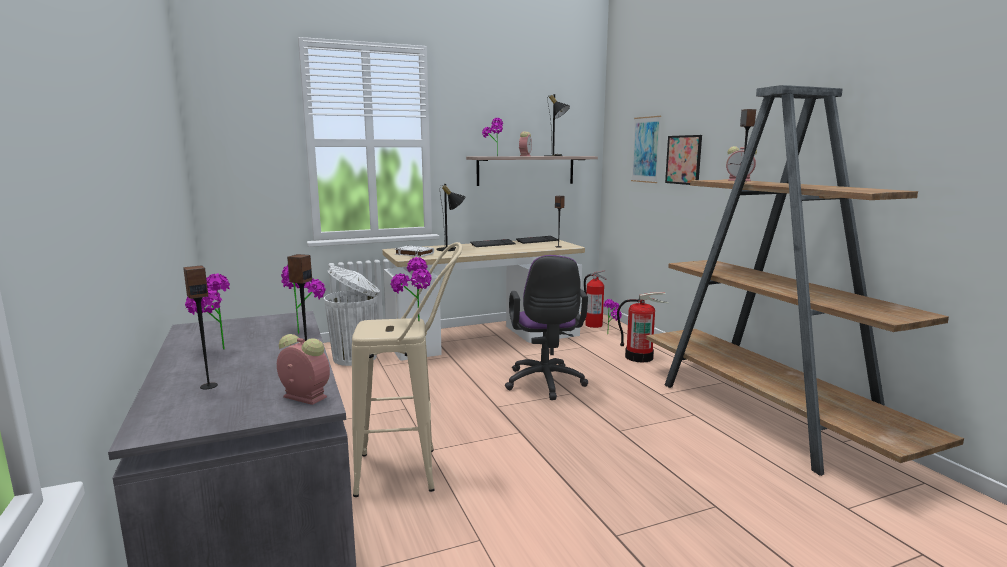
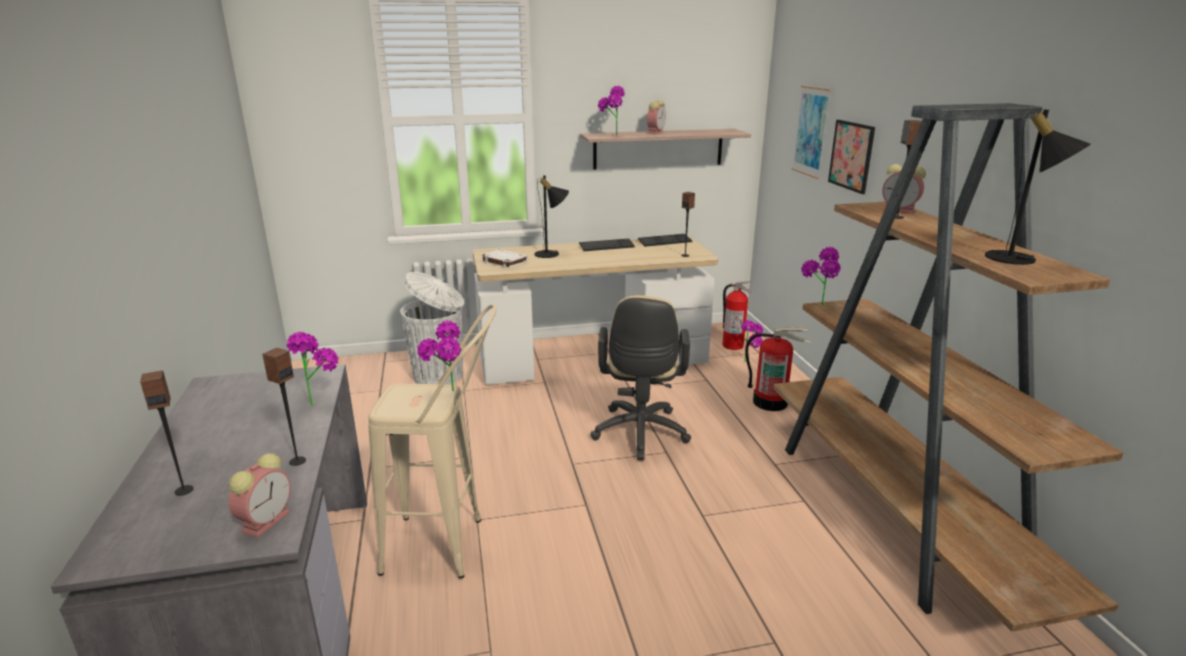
camera: 10 degrees right, 10 degrees up
(214, 352) = (213, 431): potted plant -> potted plant (818, 306)
(303, 397) = (267, 520): alarm clock -> alarm clock turned 75 degrees clockwise
(545, 384) = (640, 435): purple office chair -> beige office chair
(556, 156) = (695, 133): black table lamp -> black table lamp (1019, 260)

